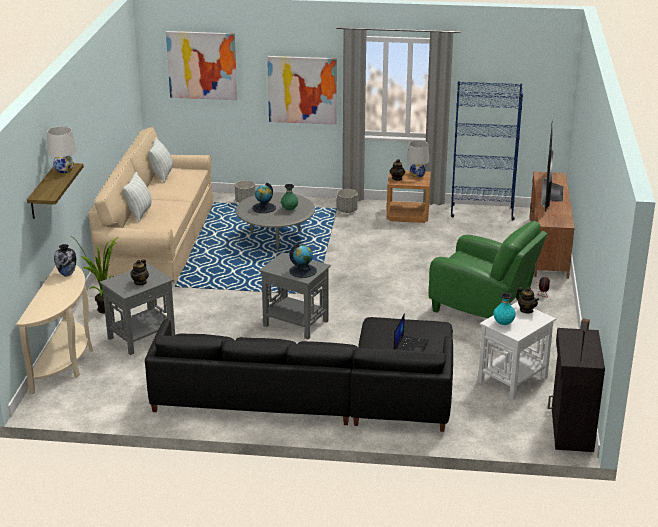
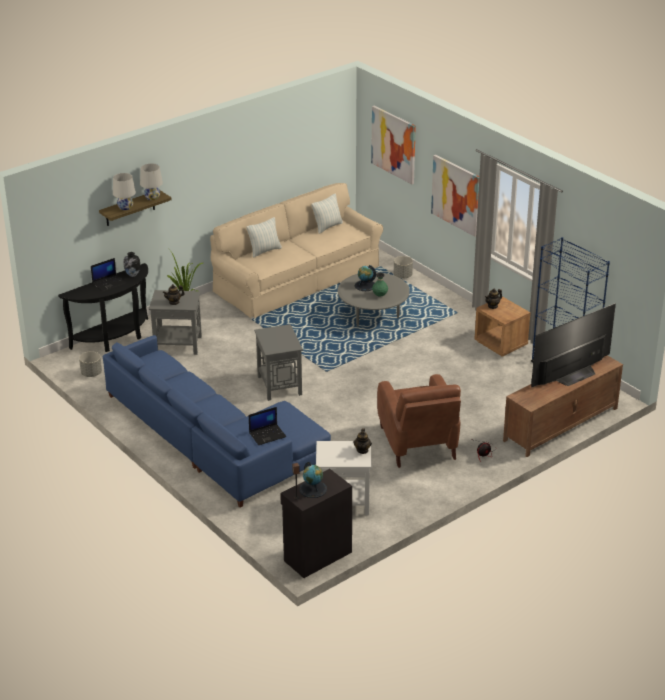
camera: 45 degrees right, 5 degrees up
(54, 290) = (109, 283): none -> laptop
(65, 362) = (115, 338): beige console table -> black console table
(303, 271) = (277, 344): globe -> globe (313, 489)
(321, 394) = (213, 440): black sofa -> blue sofa
(346, 211) = (461, 318): grey planter -> grey planter (91, 373)
(417, 175) = (514, 310): white table lamp -> white table lamp (125, 207)
(483, 309) = (418, 444): green armchair -> brown armchair
(503, 323) = (329, 450): turquoise vase -> none

